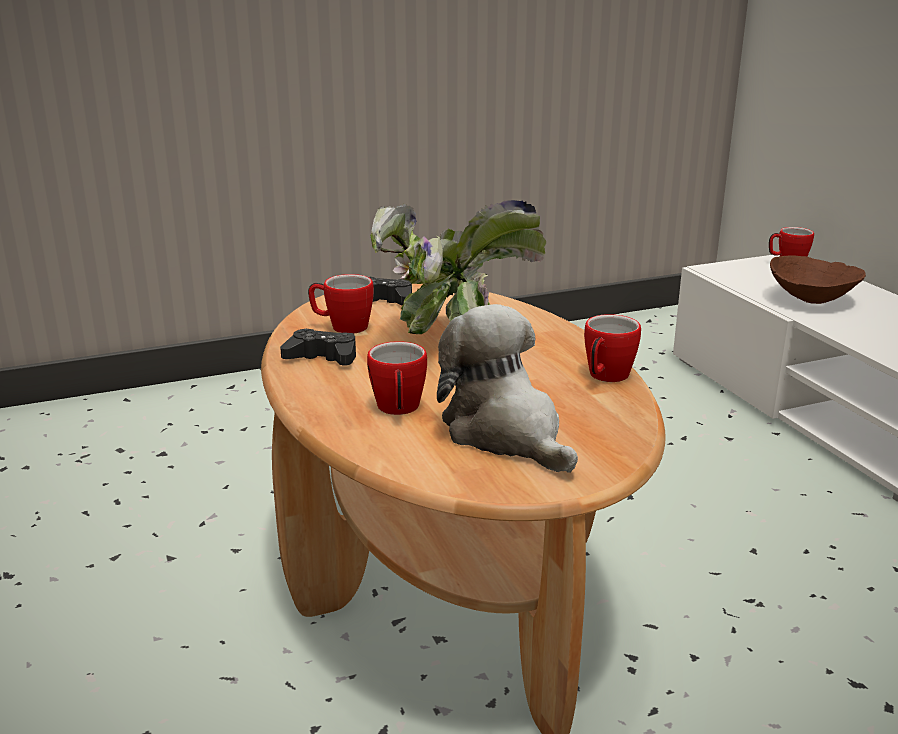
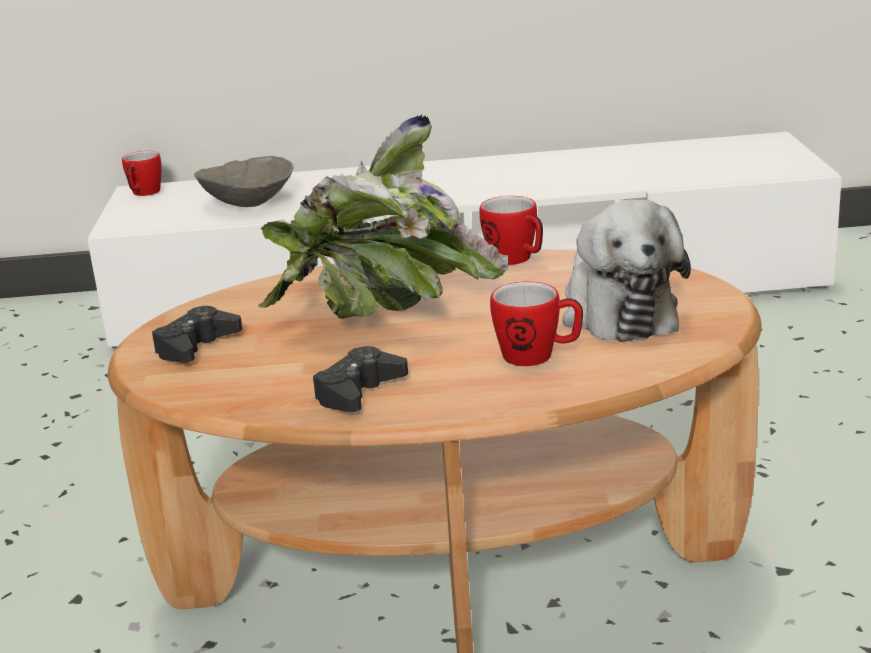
camera: 70 degrees left, 0 degrees up
(342, 327) = (267, 375): mug -> none
(506, 433) = (616, 312): plush toy -> plush toy turned 90 degrees counterclockwise
(810, 299) = (247, 203): brown bowl -> grey bowl

